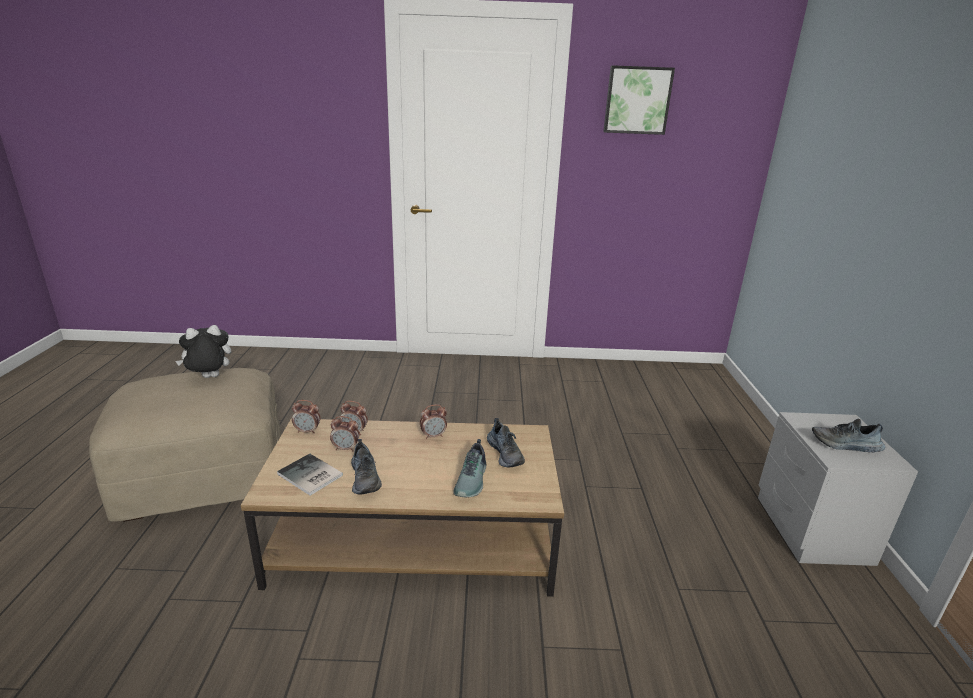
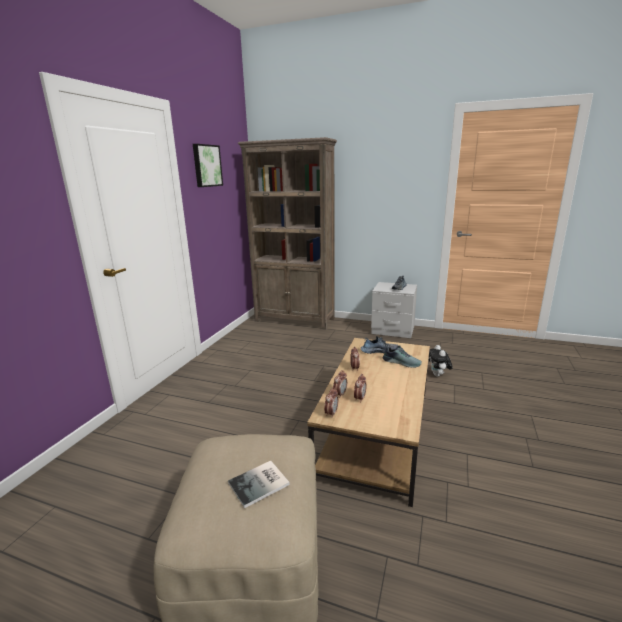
camera: 70 degrees left, 5 degrees down
(209, 378) = (231, 455): plush toy -> plush toy (438, 375)
(309, 476) = (389, 413): book -> book (260, 484)
(366, 478) = (395, 393): shoe -> none
(719, 402) = (295, 320): none -> brown bookcase

